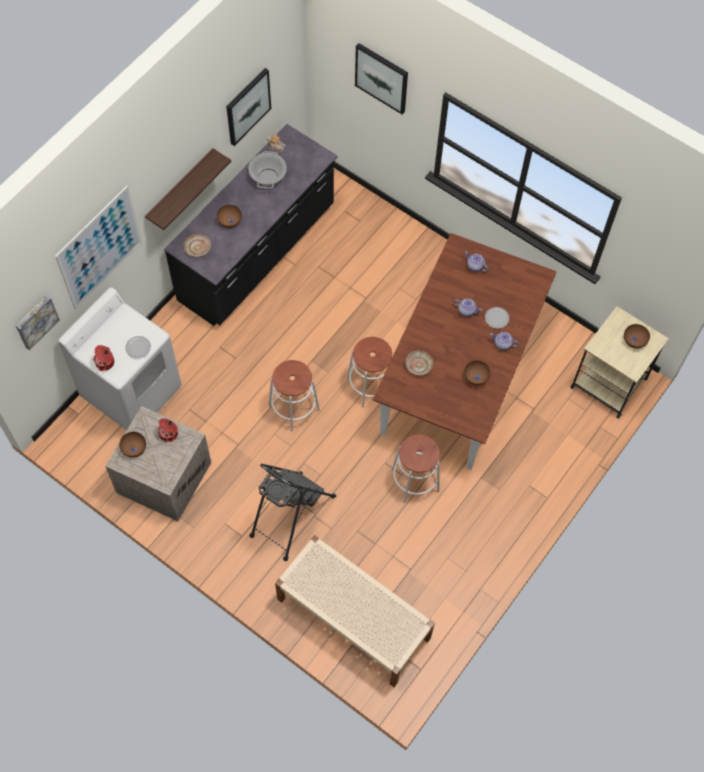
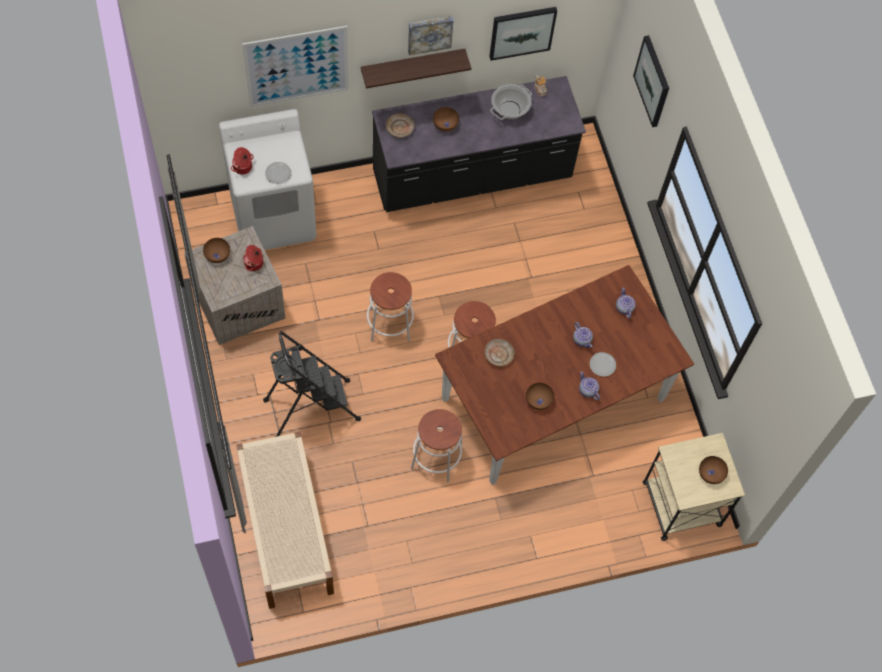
camera: 35 degrees right, 0 degrees up
(36, 321) = (202, 91): picture -> picture (429, 33)

